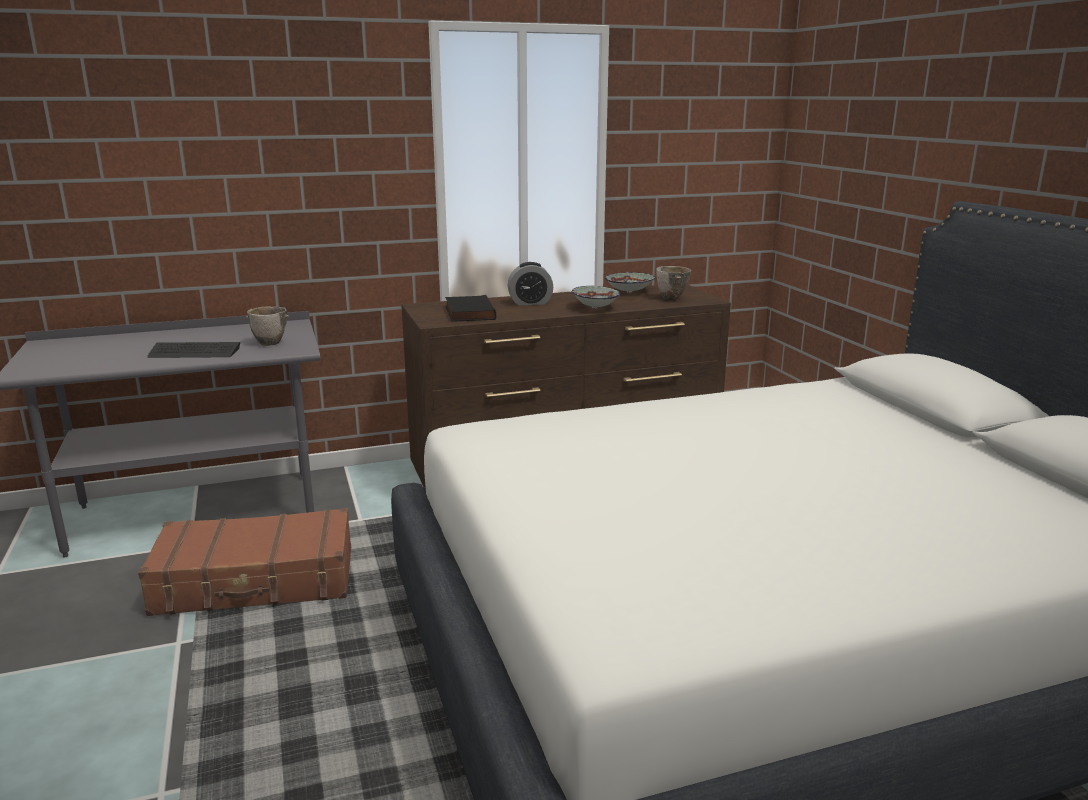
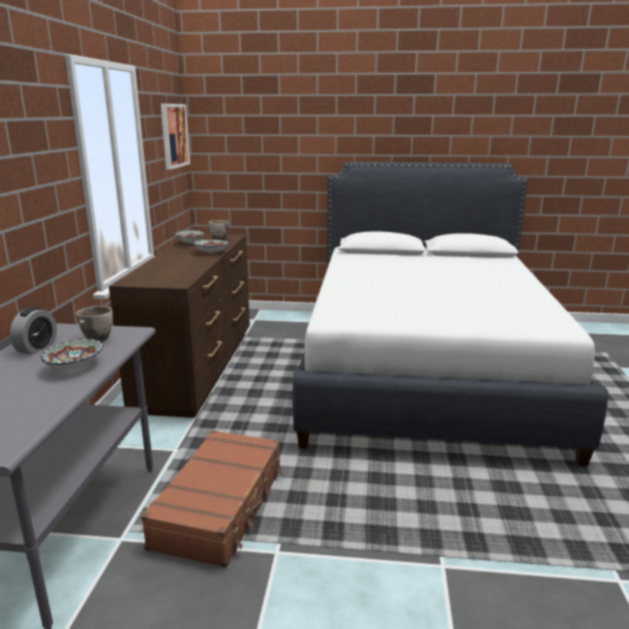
camera: 65 degrees left, 0 degrees up
(194, 352) = (74, 366): keyboard -> bowl
(468, 313) = (170, 275): black book -> none
(530, 303) = (173, 261): alarm clock -> alarm clock (37, 348)
(728, 129) = (174, 135): none -> picture

